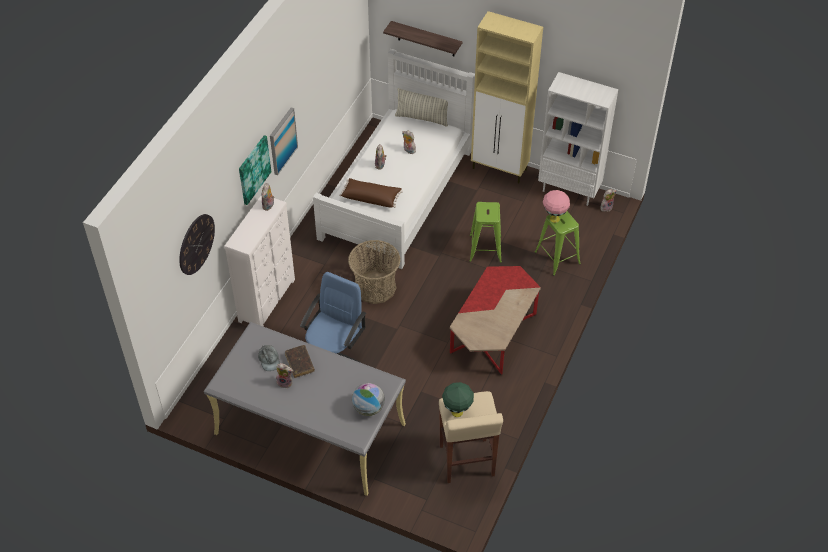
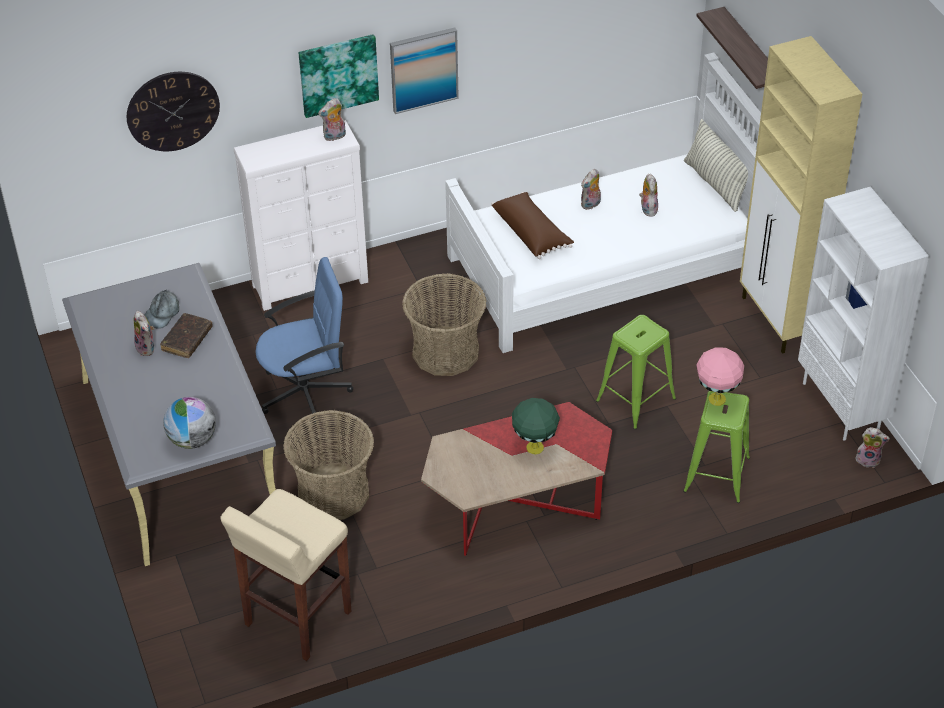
camera: 45 degrees right, 5 degrees down
(408, 392) = (333, 493): none -> basket
(457, 413) = (275, 518): green table lamp -> green table lamp (534, 448)

